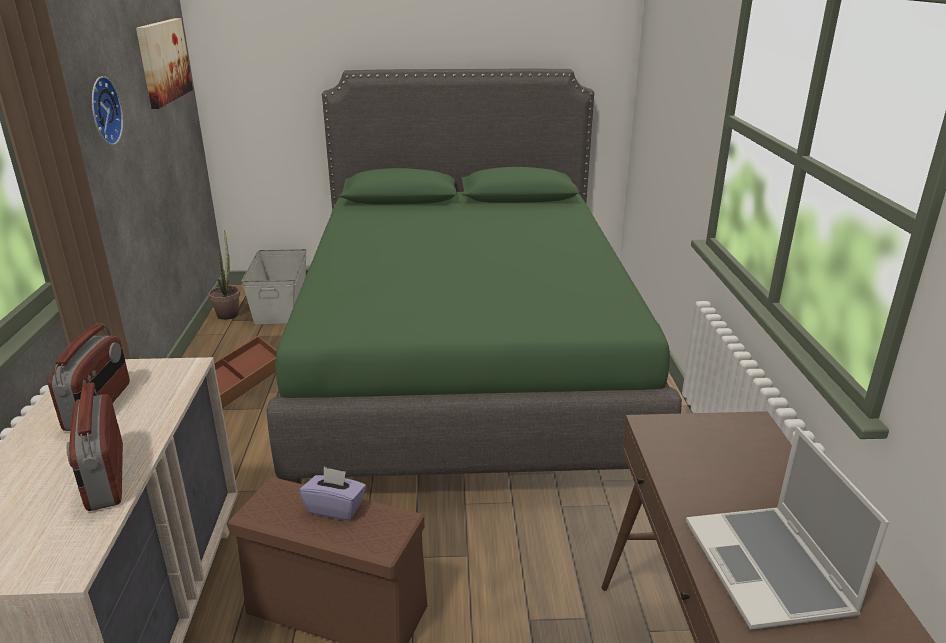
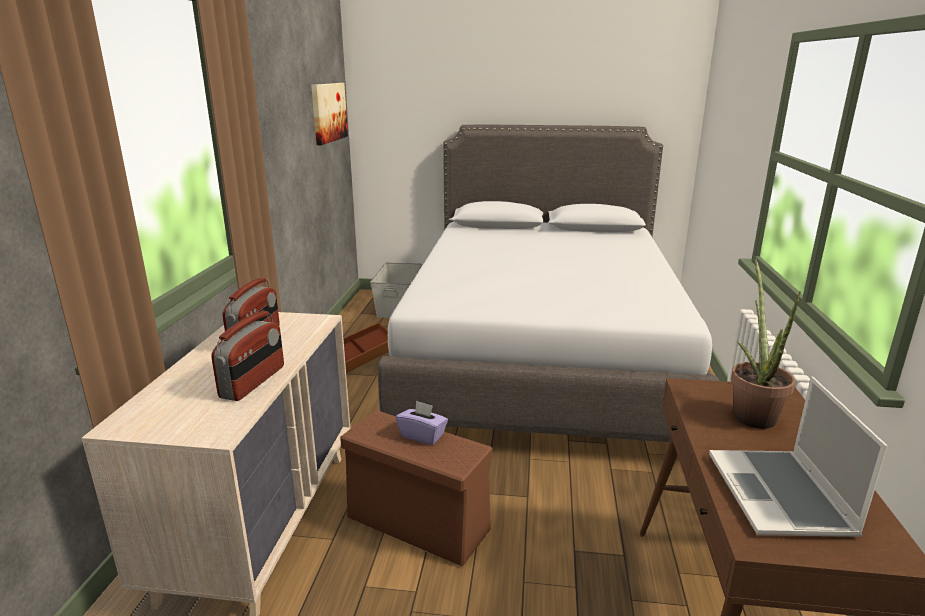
camera: 10 degrees right, 5 degrees down
(102, 111) = (281, 140): wall clock -> none
(104, 477) = (253, 382): radio -> radio turned 150 degrees counterclockwise
(229, 313) = (359, 308): potted plant -> potted plant (751, 413)
(465, 363) = (540, 356): green bed -> grey bed

